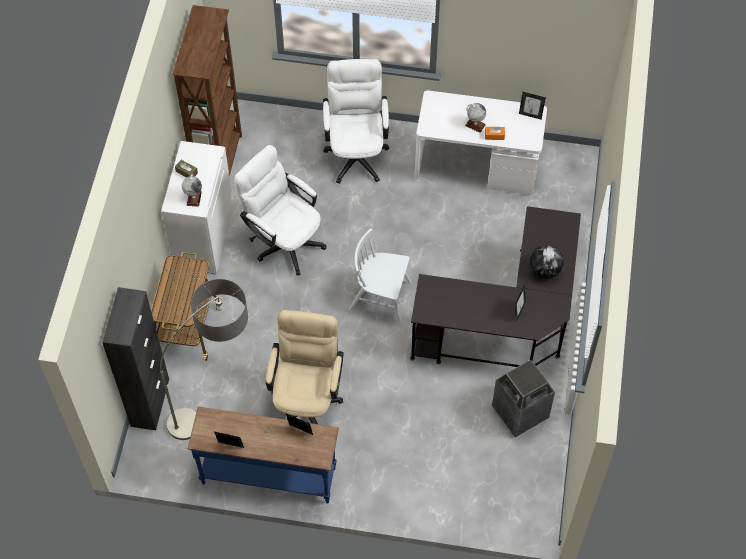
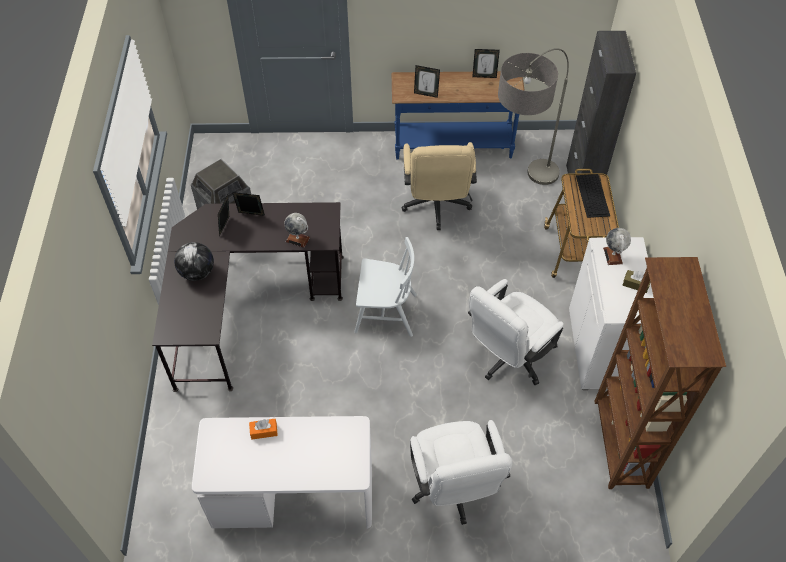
camera: 170 degrees right, 5 degrees down
(173, 297) = (593, 196): none -> keyboard
(283, 240) = (508, 358): white office chair -> white office chair turned 105 degrees clockwise
(475, 125) = (291, 443): globe -> globe (298, 239)
(530, 115) = (215, 472): picture frame -> picture frame (251, 215)

